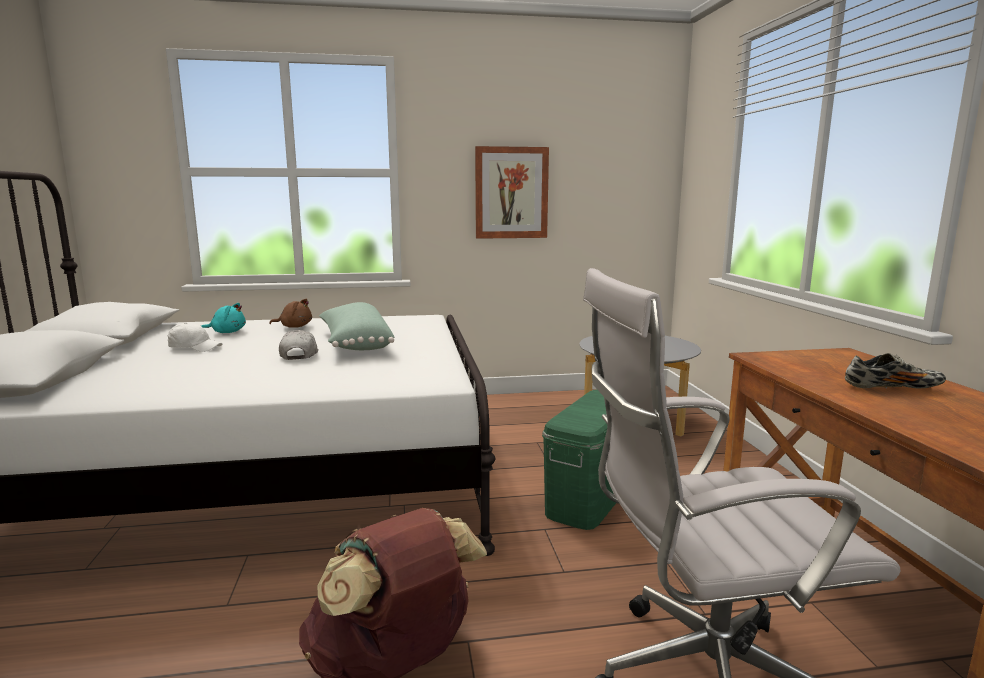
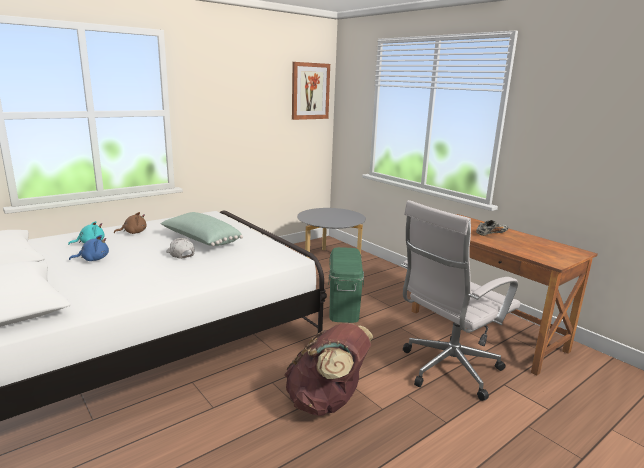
camera: 30 degrees left, 5 degrees up
(195, 348) = (93, 259): white cap -> blue plush toy
(511, 193) = (242, 124): picture -> picture (310, 91)

